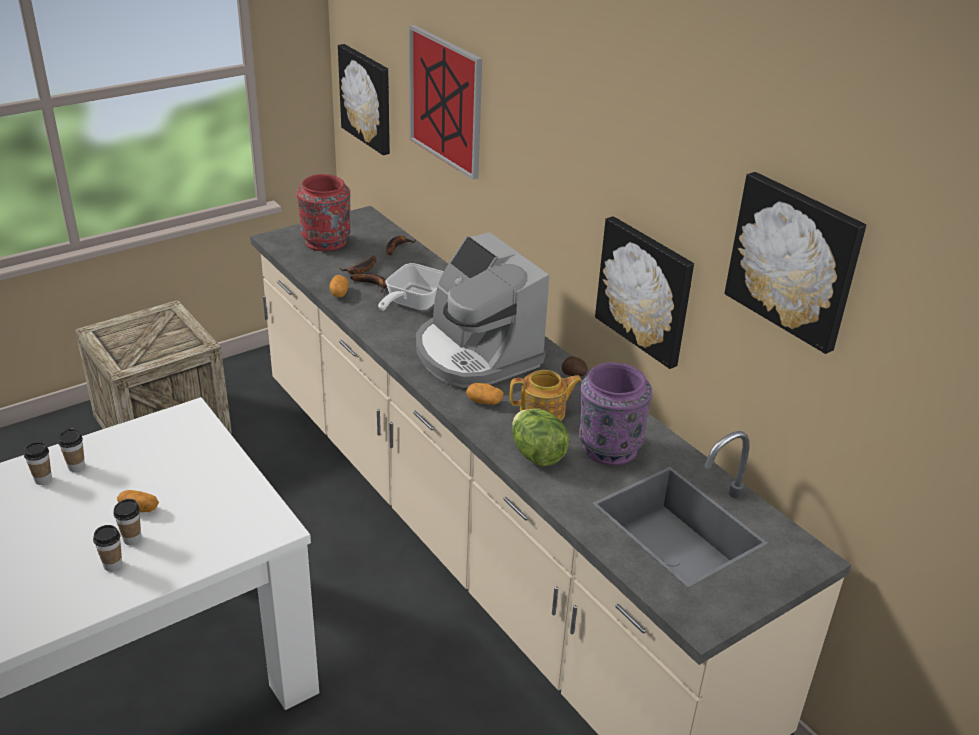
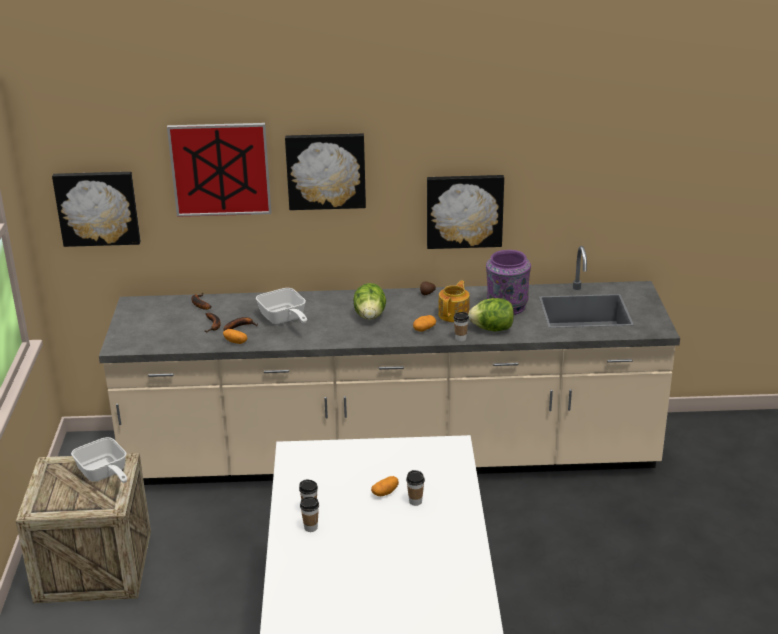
camera: 55 degrees left, 5 degrees down
(113, 565) = (435, 514): cup -> cup (460, 338)
(172, 342) = (104, 474): none -> frying pan
(326, 242) = (154, 328): red vase -> none
(475, 354) = (370, 316): coffee machine -> lettuce
(795, 260) = (576, 139): picture -> picture (326, 170)

